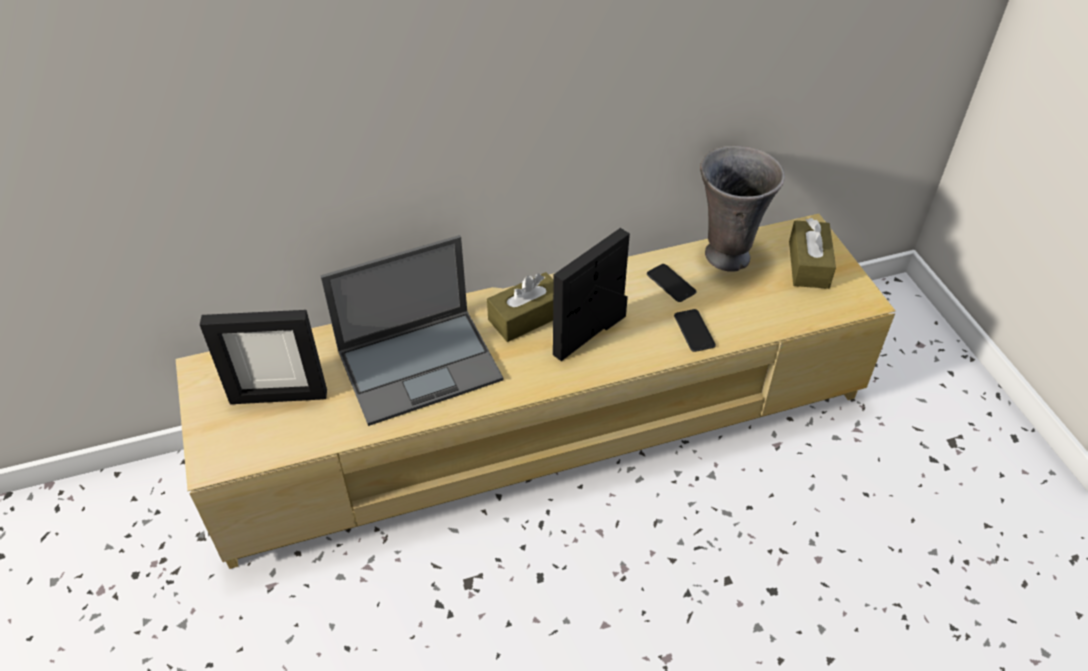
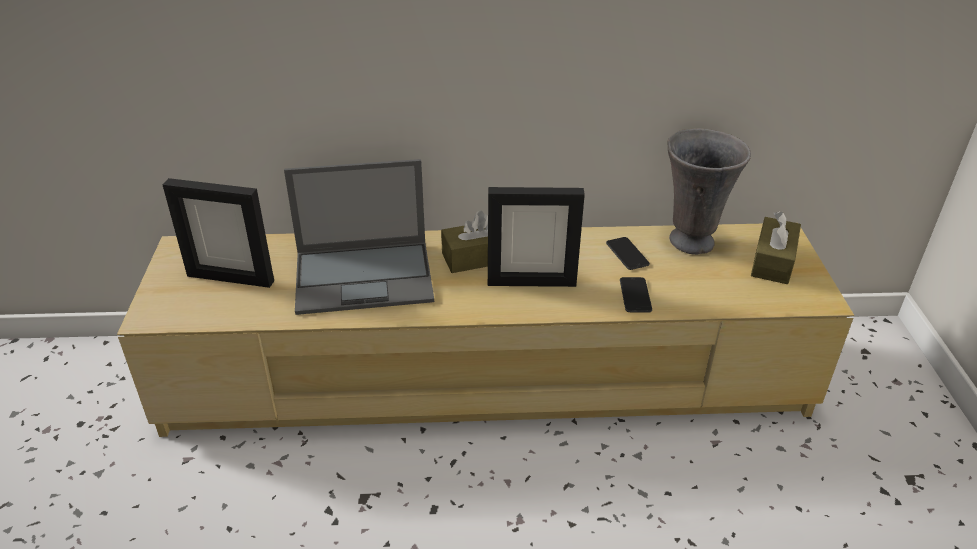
camera: 15 degrees right, 10 degrees down
(589, 335) = (531, 281): picture frame -> picture frame turned 150 degrees counterclockwise

